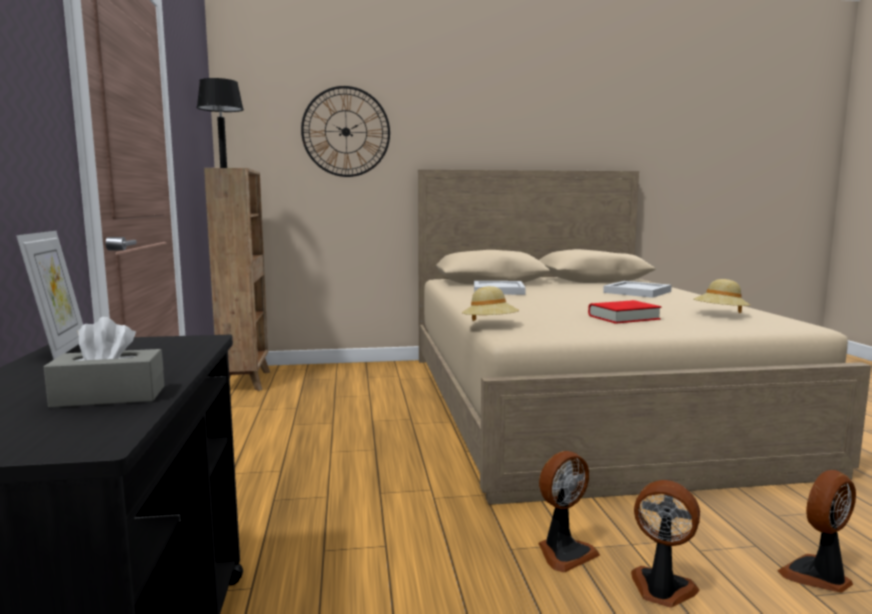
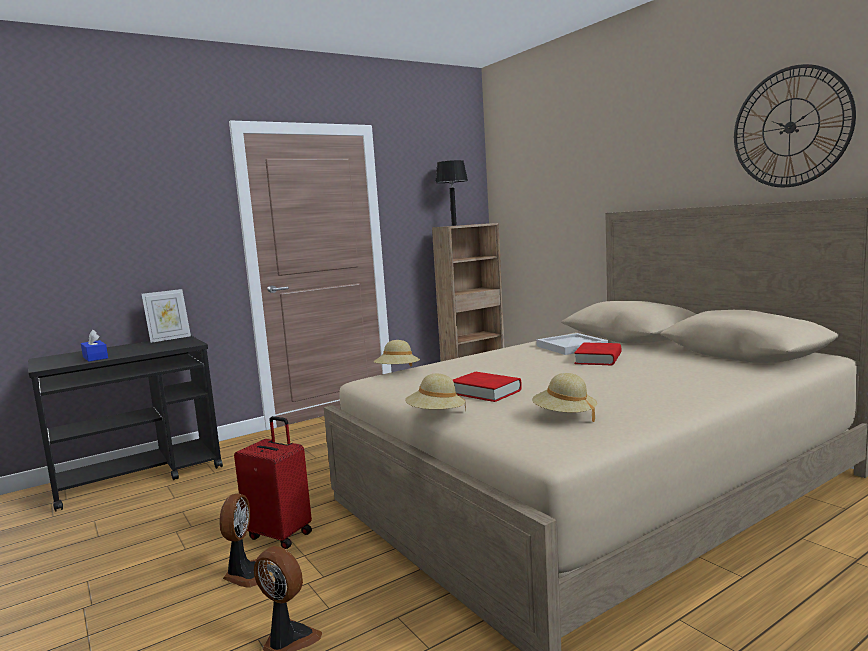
camera: 65 degrees right, 0 degrees up
(109, 396) = (95, 357): grey tissue box -> blue tissue box
(346, 132) = (559, 181): wall clock -> wall clock (790, 127)
(556, 293) = (598, 359): none -> red book
(564, 552) = (281, 534): fan -> red suitcase
(638, 292) = (675, 376): white tray -> none
(687, 332) = (436, 415): none -> beige hat

